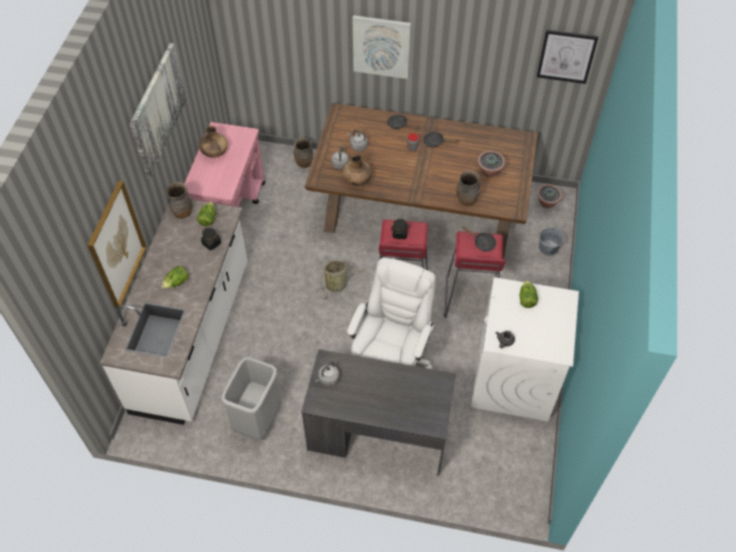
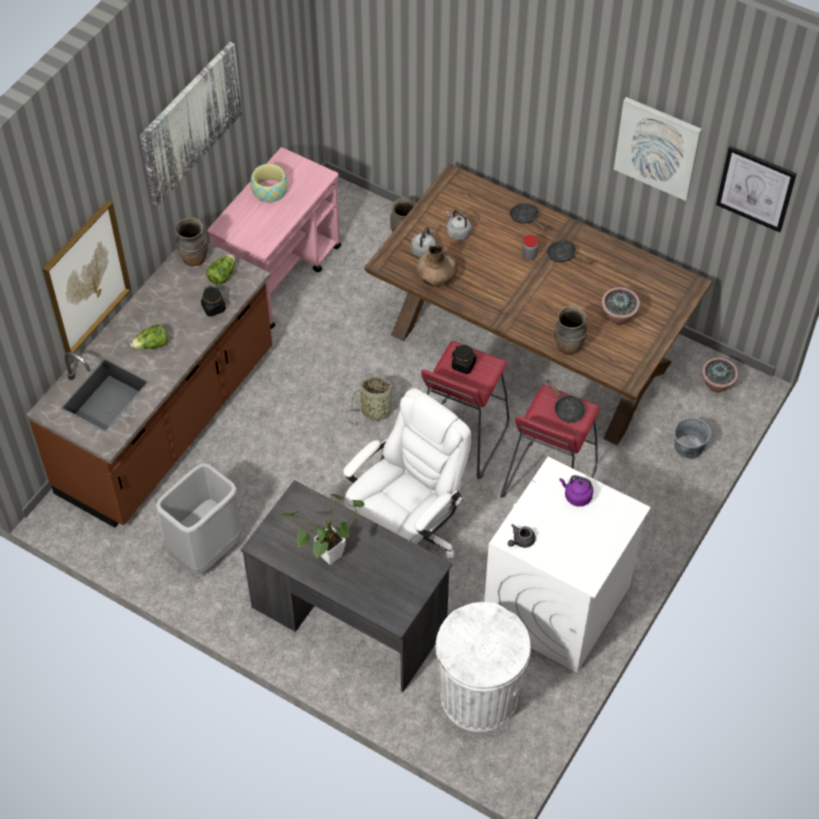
camera: 20 degrees right, 0 degrees up
(193, 337) = (168, 423): white counter -> brown counter
(214, 153) = (269, 190): brown vase -> bowl
(328, 379) = (290, 520): grey kettle -> none
(366, 399) = (326, 558): none -> potted plant
(381, 46) = (521, 107): picture -> picture (657, 147)
(492, 461) = (479, 697): none -> white trash can
(526, 299) = (576, 496): lettuce -> purple kettle

